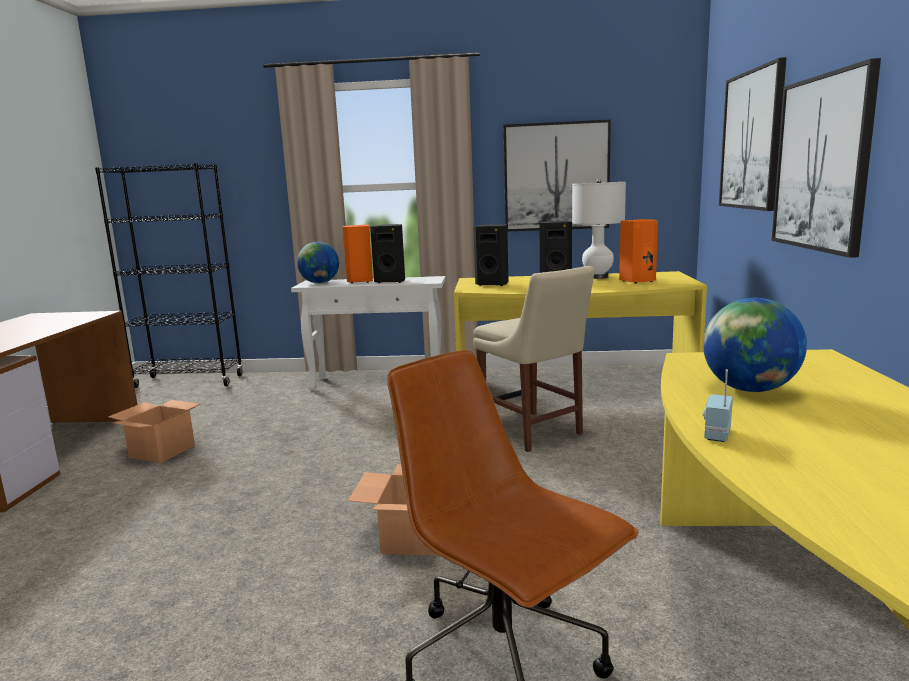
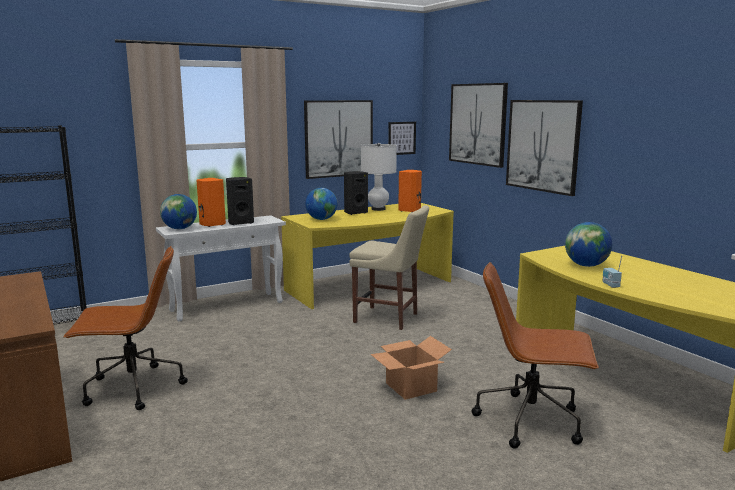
camera: 35 degrees left, 0 degrees up
(162, 451) = (132, 389): cardboard box -> brown office chair
(493, 284) = (321, 219): black speaker -> globe
(663, 175) = (401, 138): none -> picture

